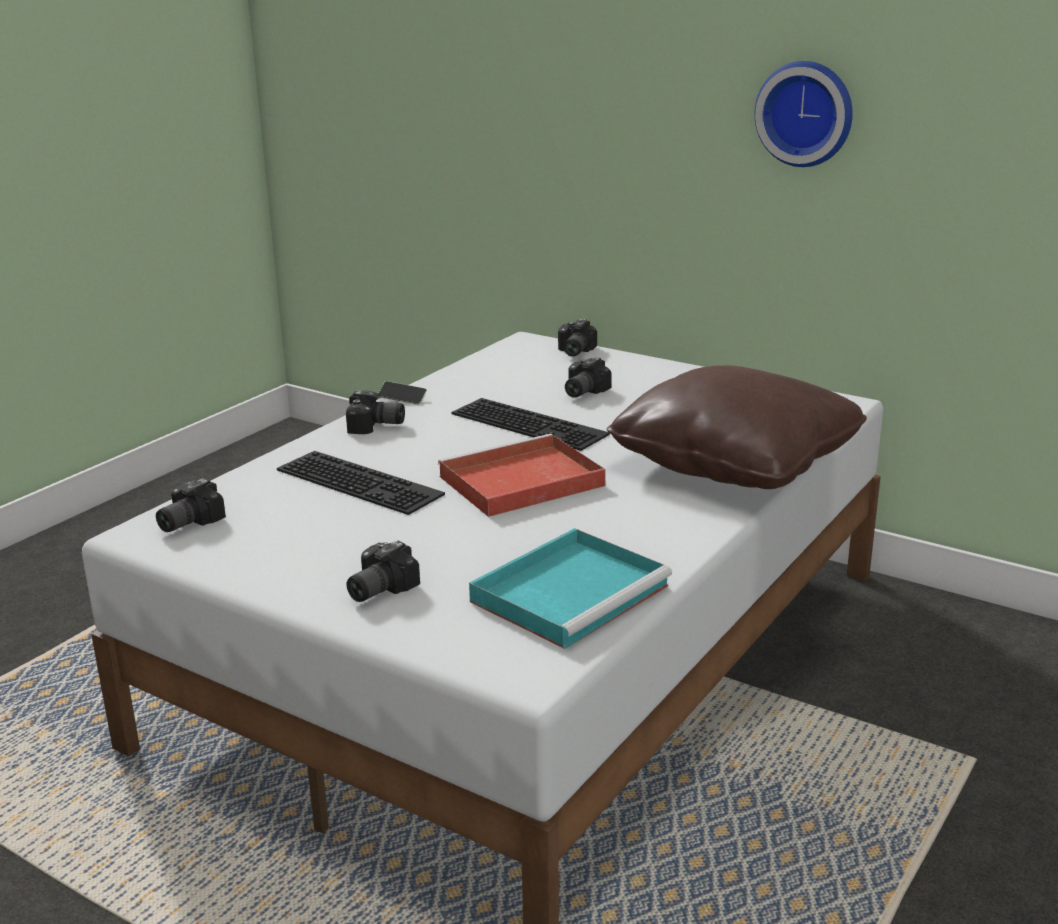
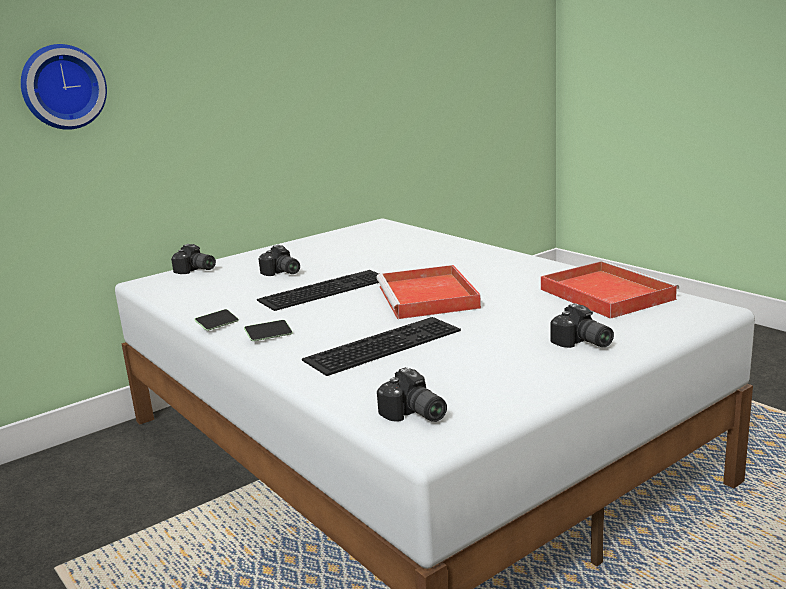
camera: 70 degrees left, 5 degrees down
(376, 426) = (269, 336): camera -> phone
(571, 592) = (604, 294): turquoise tray -> red tray
(735, 462) = (443, 249): brown pillow -> none
(806, 113) = (301, 48): wall clock -> wall clock (62, 87)

